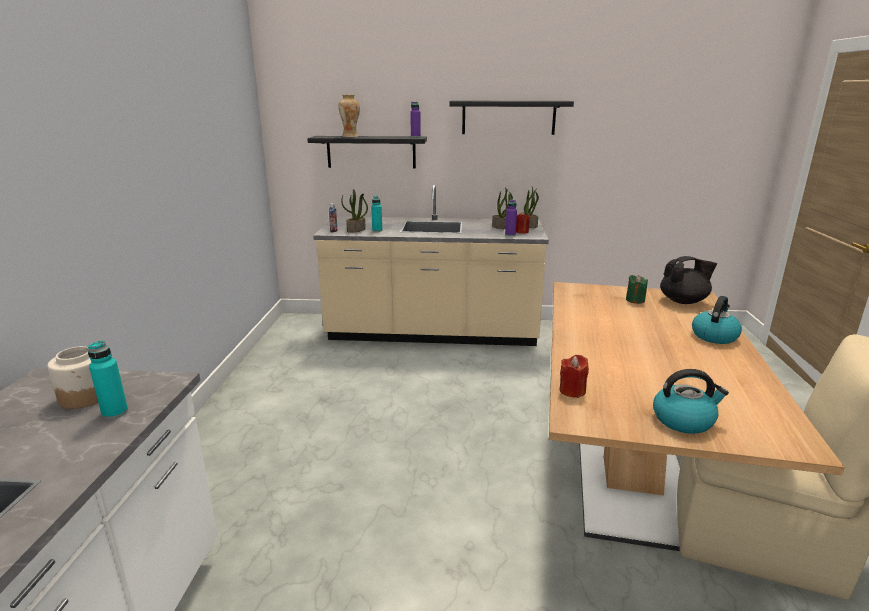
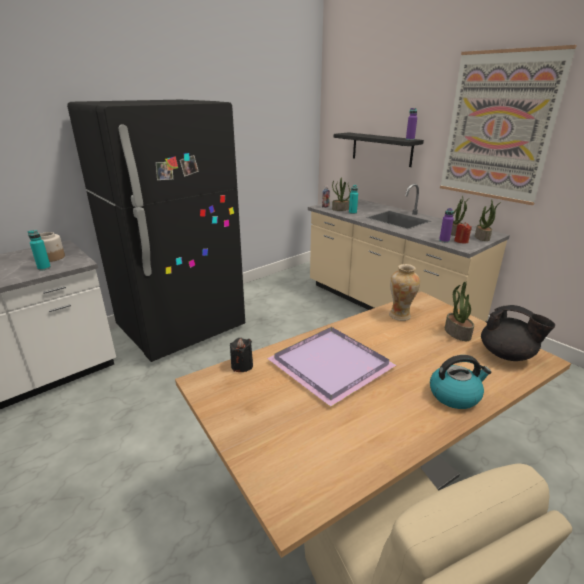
camera: 45 degrees right, 5 degrees up
(233, 459) = (182, 329): none -> black fridge
(350, 136) = (364, 135): vase -> vase (400, 315)
(508, 117) = (498, 127): black shelf -> picture
(572, 391) = (242, 366): red candle -> black candle
(624, 357) = (330, 366): none -> purple tray
(635, 300) = (456, 333): green candle -> potted plant
(684, 420) = (258, 428): kettle -> none

